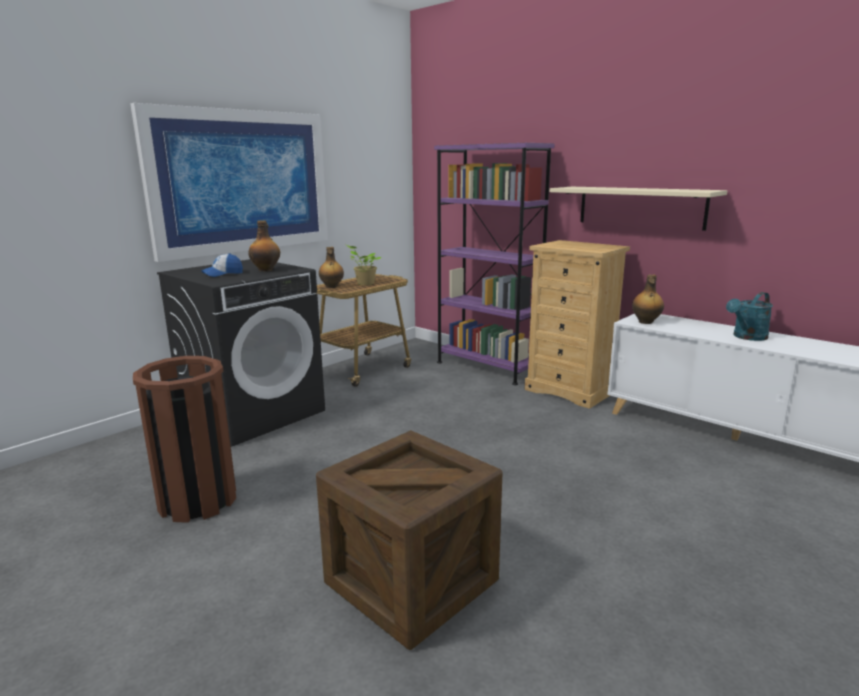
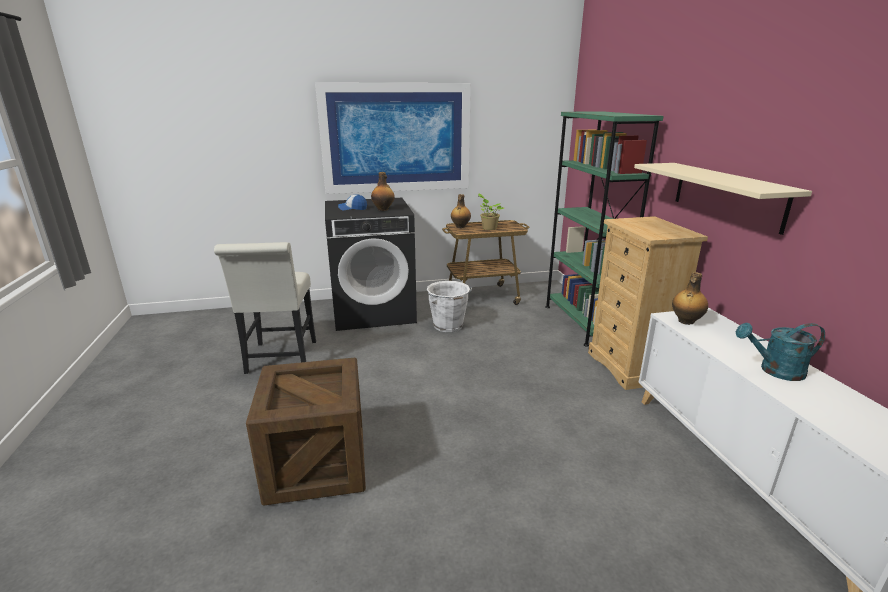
camera: 35 degrees right, 5 degrees up
(197, 500) = (280, 360): brown trash can -> white chair
(365, 404) = (448, 326): none -> white bucket
(487, 367) = (582, 323): purple bookcase -> green bookcase

